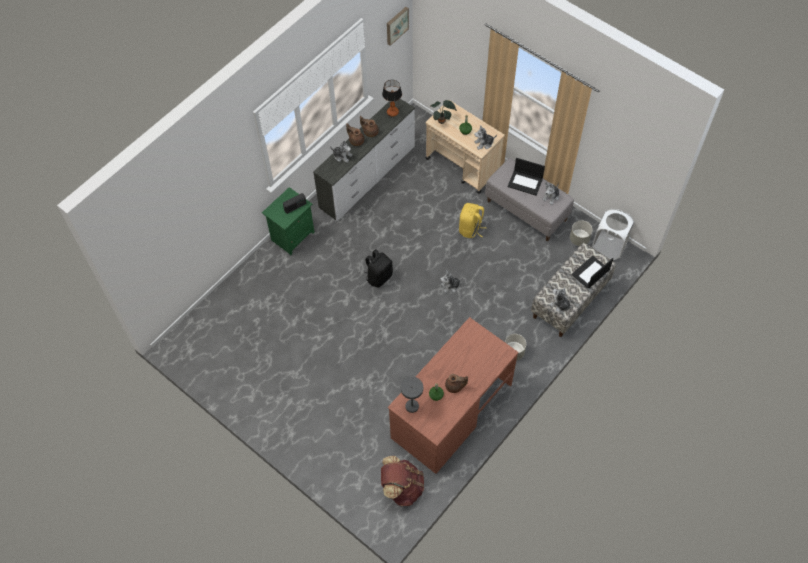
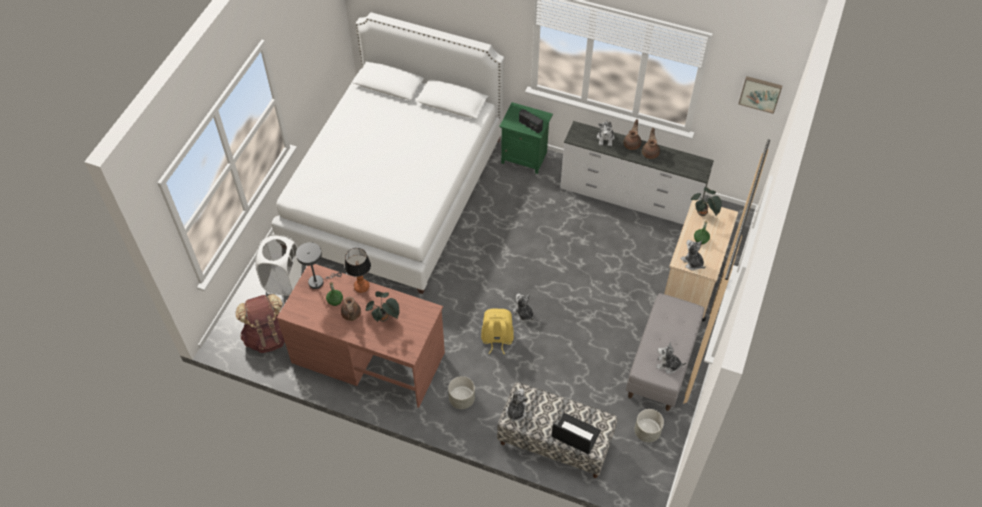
camera: 70 degrees right, 5 degrees down
(284, 346) = (395, 191): none -> white bed
(379, 276) = (507, 245): black backpack -> none
(393, 112) = (688, 164): table lamp -> table lamp (361, 287)
(467, 362) = (384, 318): none -> potted plant
(470, 229) = (608, 313): yellow backpack -> yellow backpack (497, 339)
(525, 182) = (675, 332): laptop -> none
(609, 247) = (651, 469): white laundry basket -> white laundry basket (283, 280)

